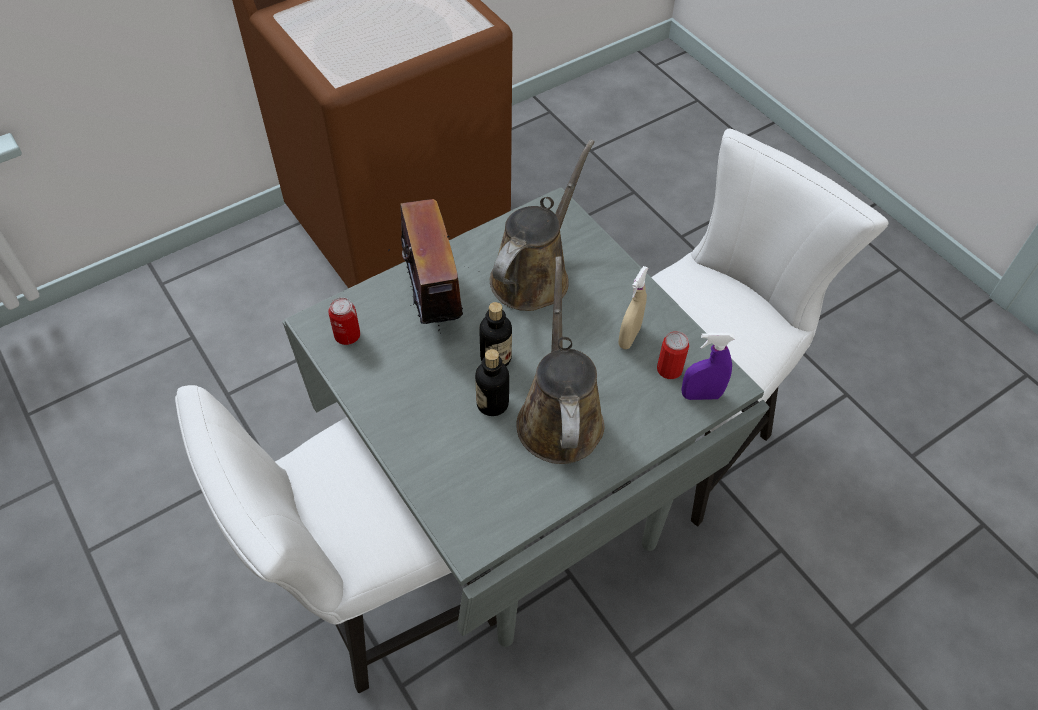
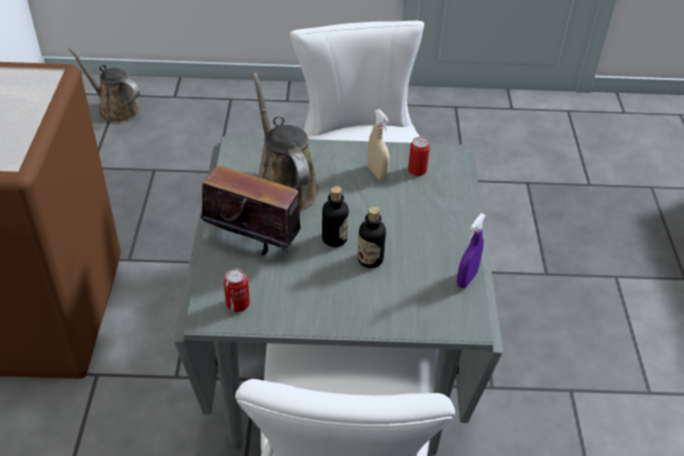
camera: 55 degrees left, 10 degrees down
(559, 416) = (408, 234): brown watering can -> brown watering can (116, 109)
(701, 395) = (447, 168): purple spray bottle -> purple spray bottle (466, 279)

